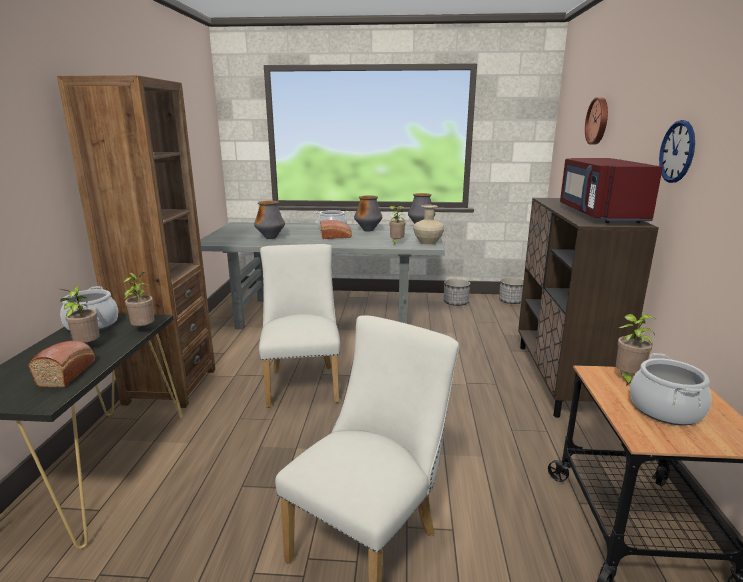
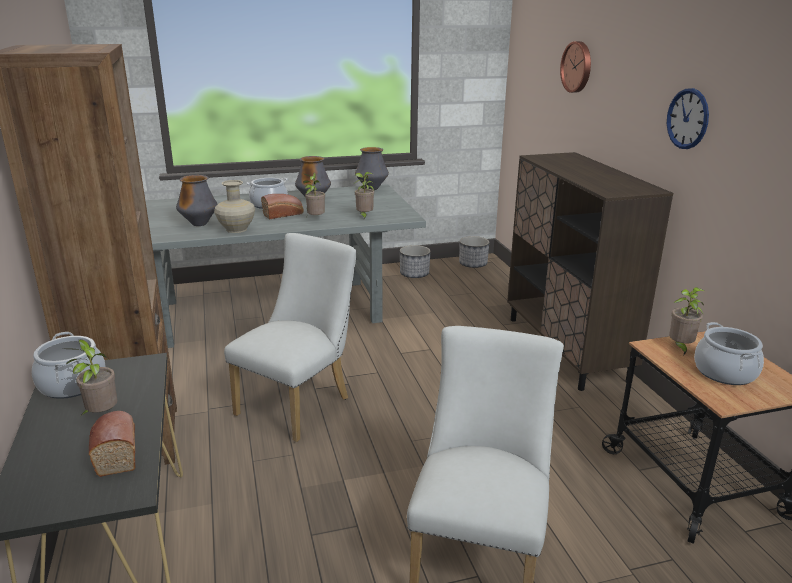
camera: 20 degrees left, 5 degrees up
(143, 329) = (151, 379): potted plant -> potted plant (315, 219)
(303, 382) = (299, 403): white chair -> white chair turned 60 degrees clockwise
(427, 243) = (400, 213): beige vase -> beige vase (236, 229)
(599, 215) = (609, 179): red microwave -> none

